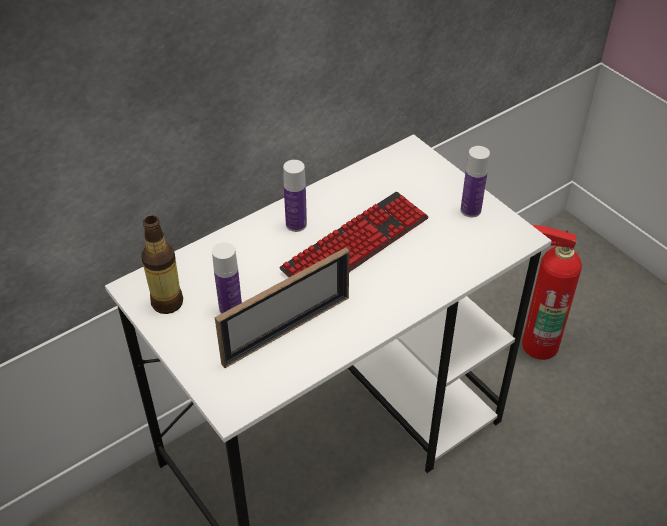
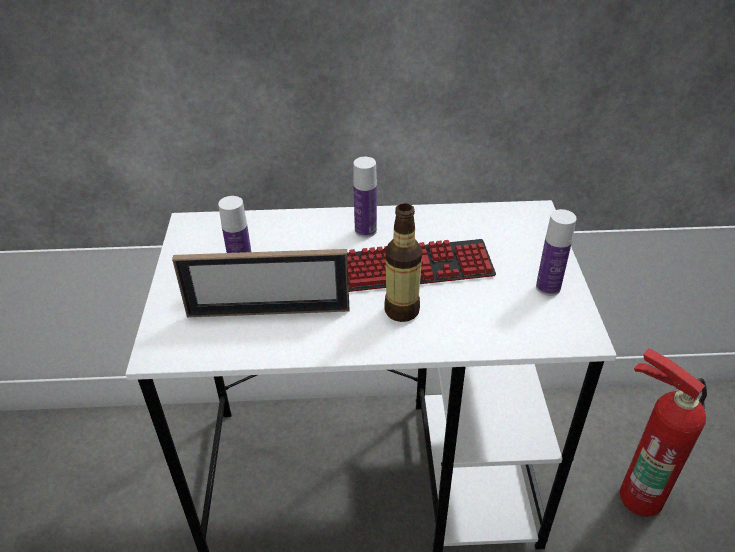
camera: 35 degrees right, 5 degrees down
(167, 303) = (200, 245): bottle -> bottle (401, 310)

